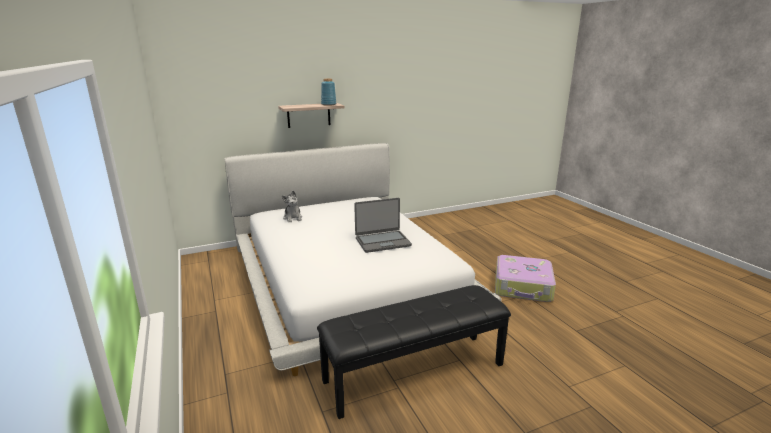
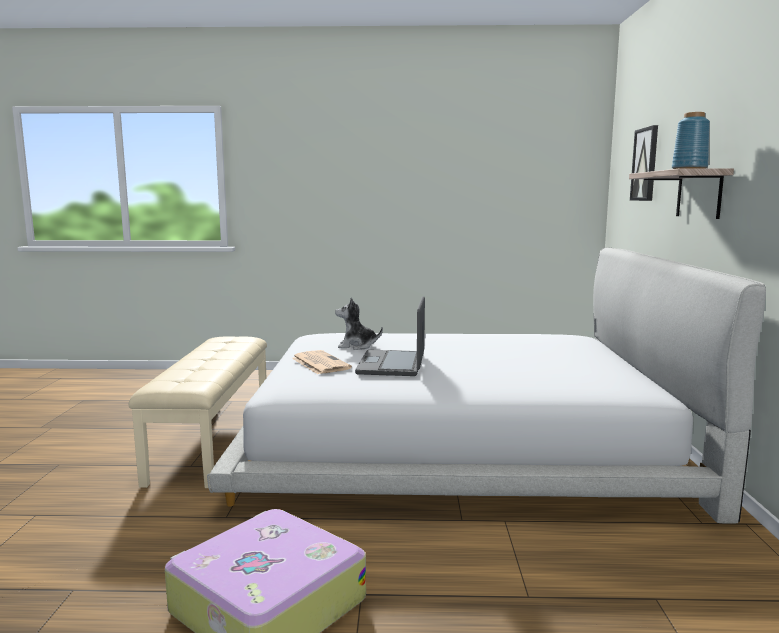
camera: 115 degrees right, 10 degrees down
(233, 100) = (645, 164): none -> picture
(293, 218) = (538, 341): plush toy -> plush toy (357, 346)
(398, 261) = (319, 363): none -> newspaper
(414, 372) = (214, 439): black bench -> beige bench

